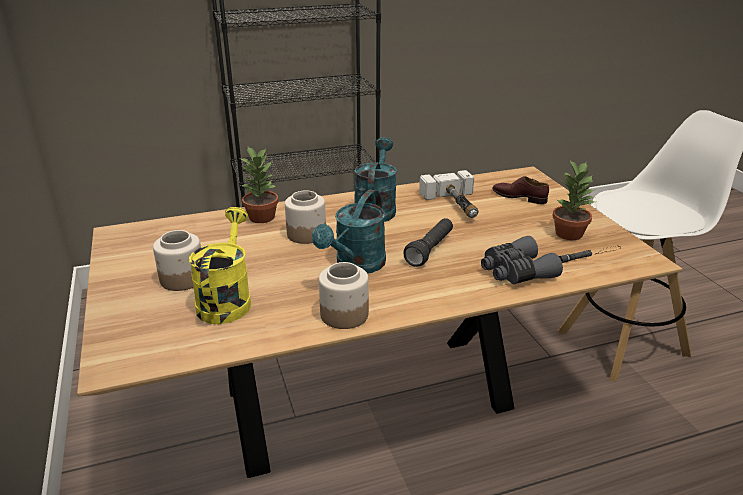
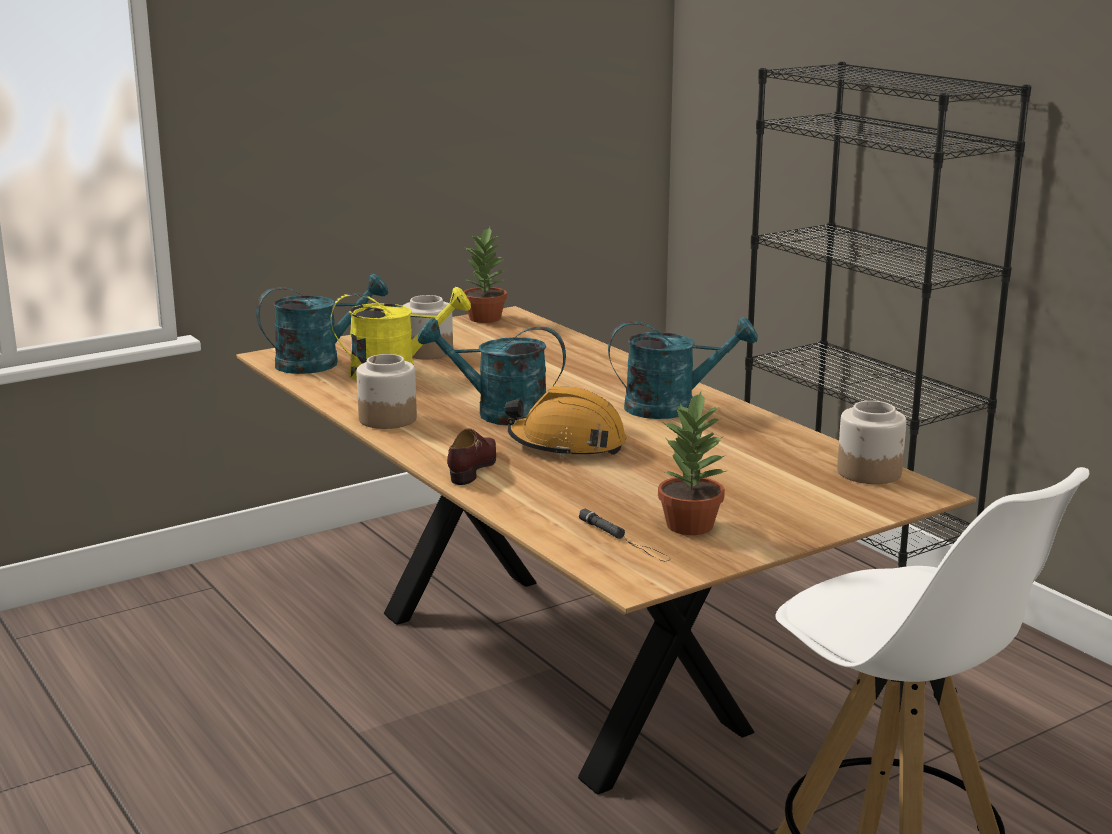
camera: 75 degrees right, 10 degrees down
(159, 338) = (319, 362): none -> turquoise watering can
(262, 217) = (595, 359): potted plant -> potted plant (486, 318)
(306, 234) = (565, 383): jar -> jar (870, 472)
(430, 250) = (567, 444): black flashlight -> orange hard hat
(456, 205) = (730, 450): hammer -> none
(516, 272) = (536, 493): grey binoculars -> none
(519, 197) = (807, 489): brown shoe -> brown shoe (474, 467)

